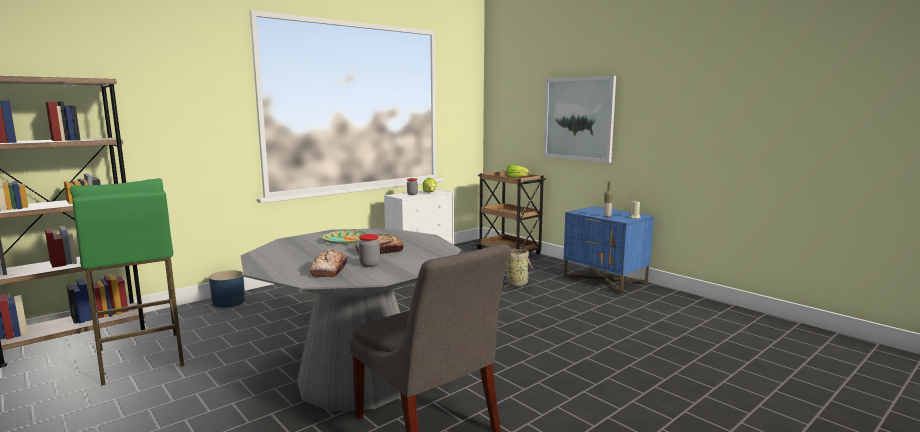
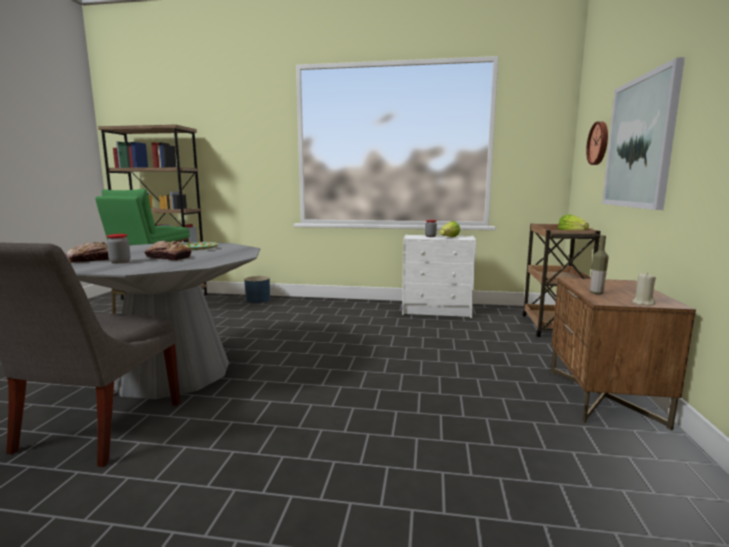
camera: 50 degrees right, 0 degrees up
(518, 283) = (477, 358): basket -> none
(526, 112) = (599, 143): none -> wall clock
(605, 280) = (604, 398): blue nightstand -> brown nightstand

